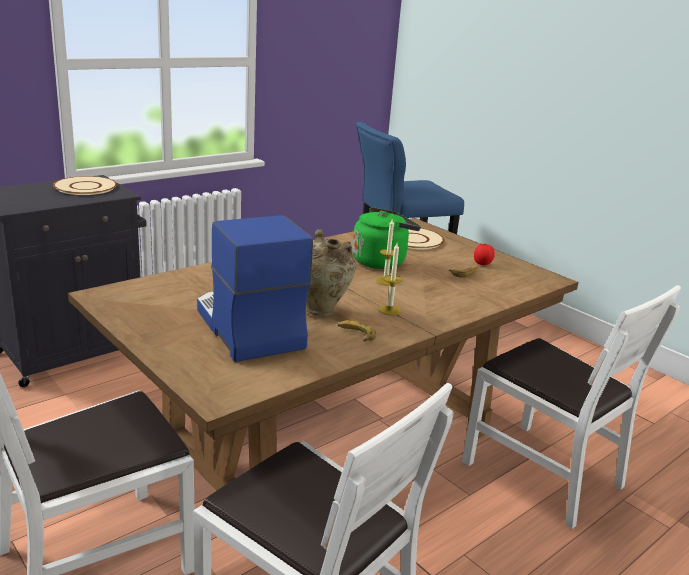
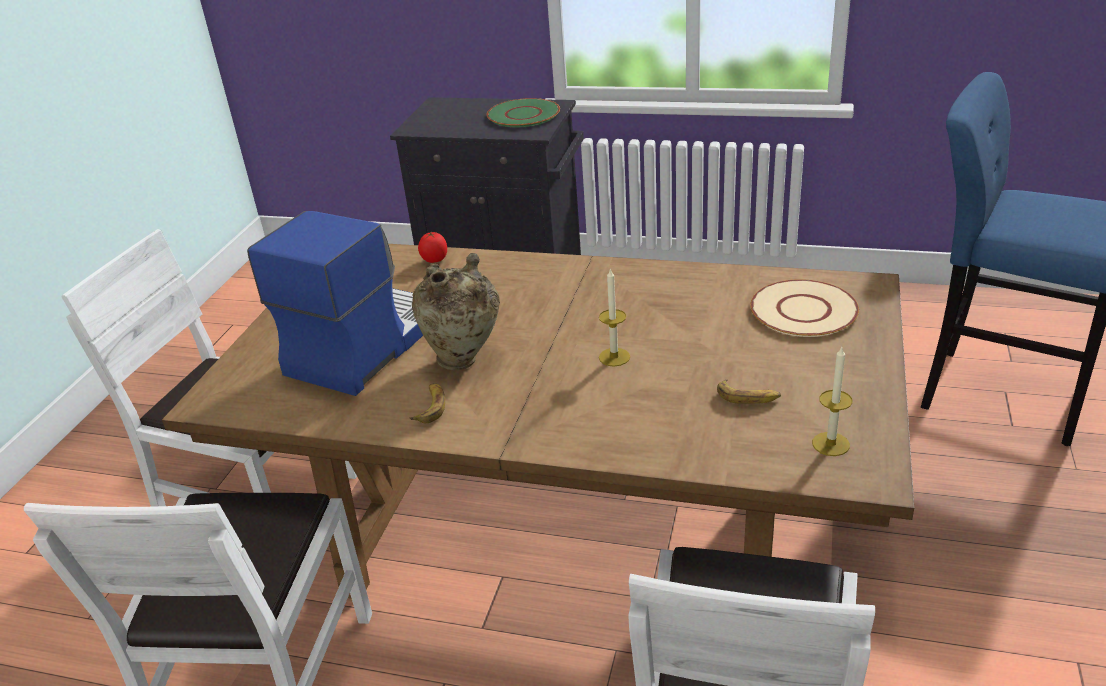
camera: 60 degrees right, 10 degrees up
(85, 187) = (523, 115): beige plate -> green plate
(381, 261) = (675, 326): green kettle -> none
(389, 310) = (528, 398): candle -> candle (830, 444)
(482, 264) = (814, 396): tomato -> tomato (434, 260)

